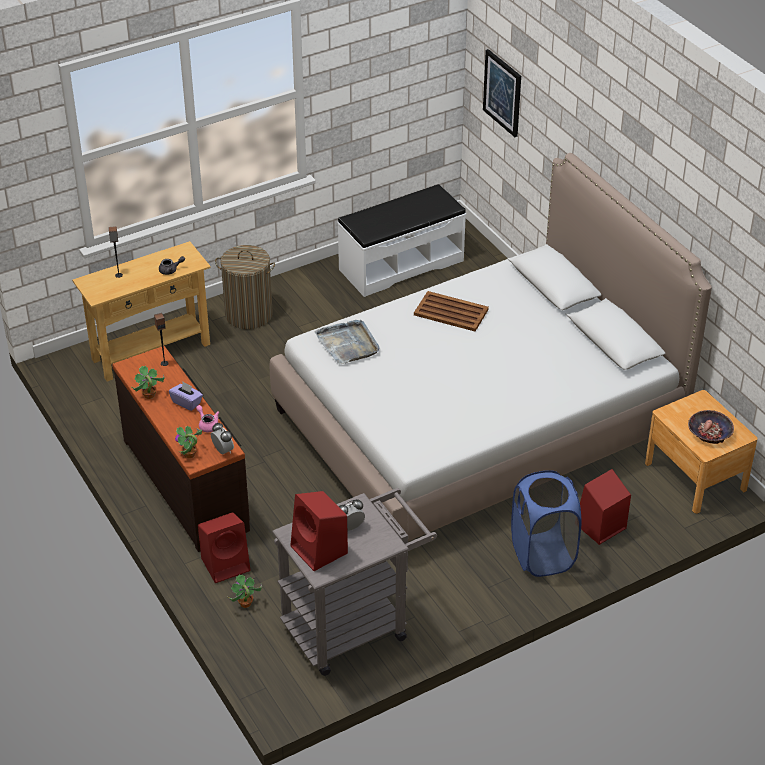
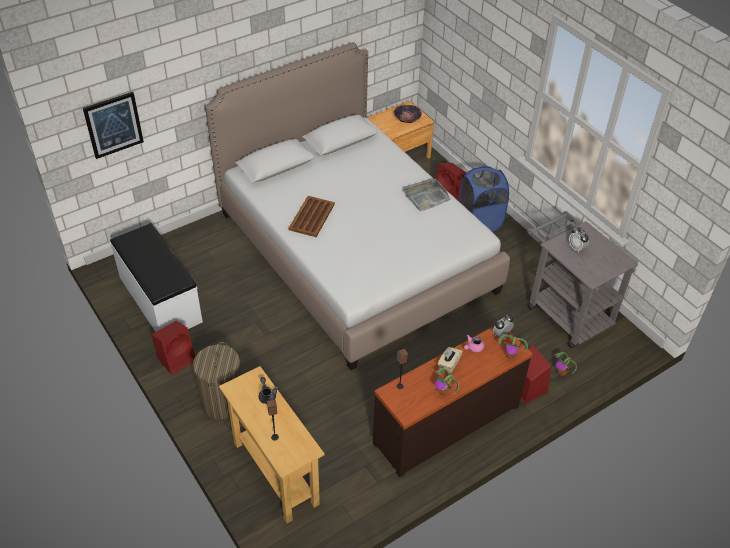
camera: 95 degrees left, 5 degrees up
(187, 402) = (448, 364): purple tissue box -> beige tissue box
(320, 550) = (603, 262): red speaker -> red speaker (177, 358)
(348, 344) = (356, 272): grey tray -> grey tray (426, 196)

